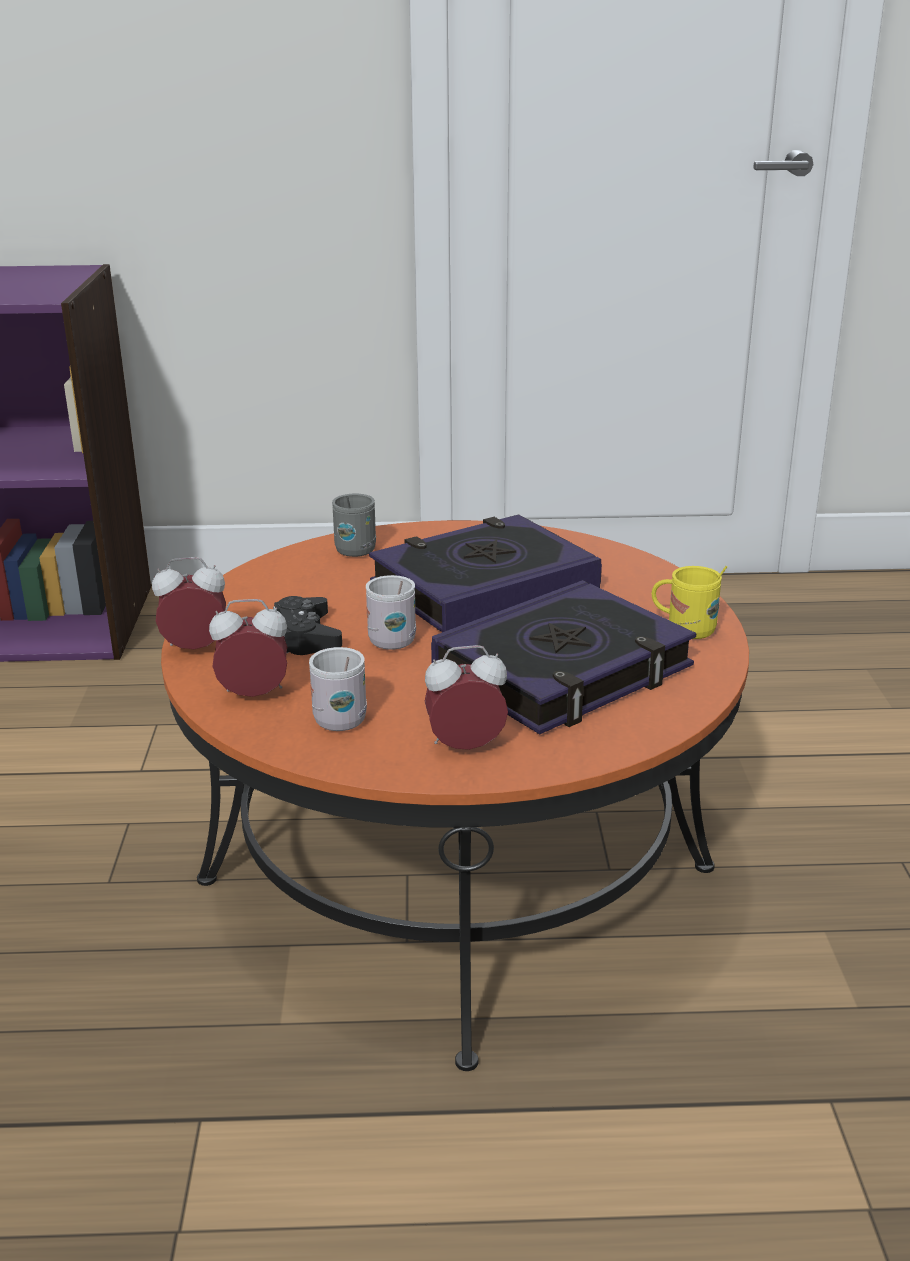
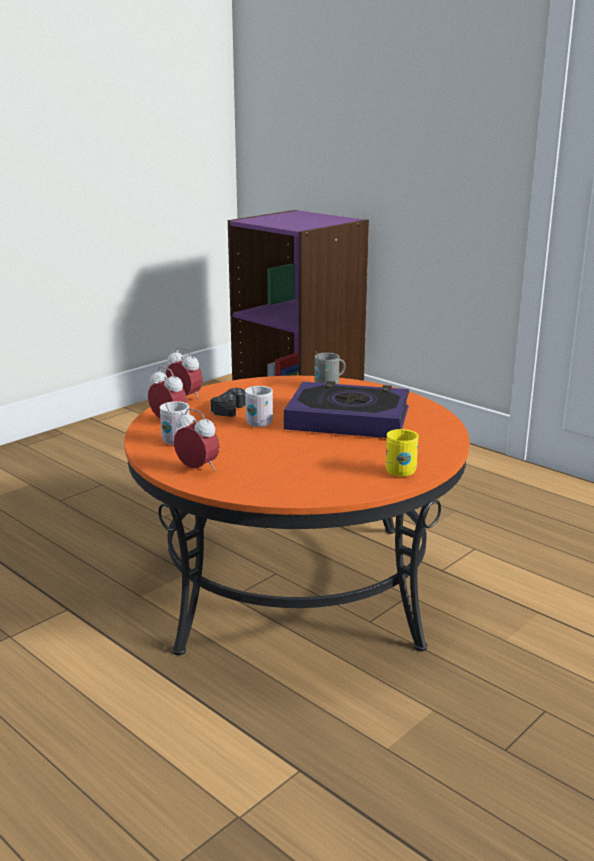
camera: 45 degrees right, 5 degrees down
(563, 671) = (302, 461): book -> none

